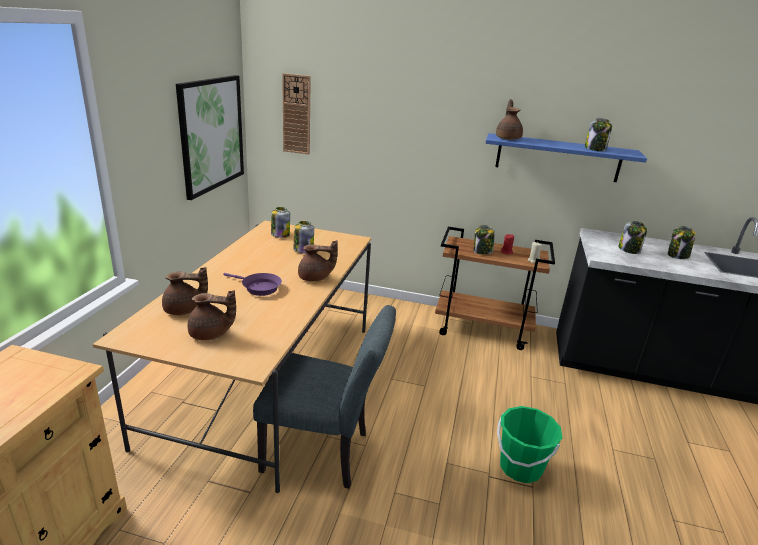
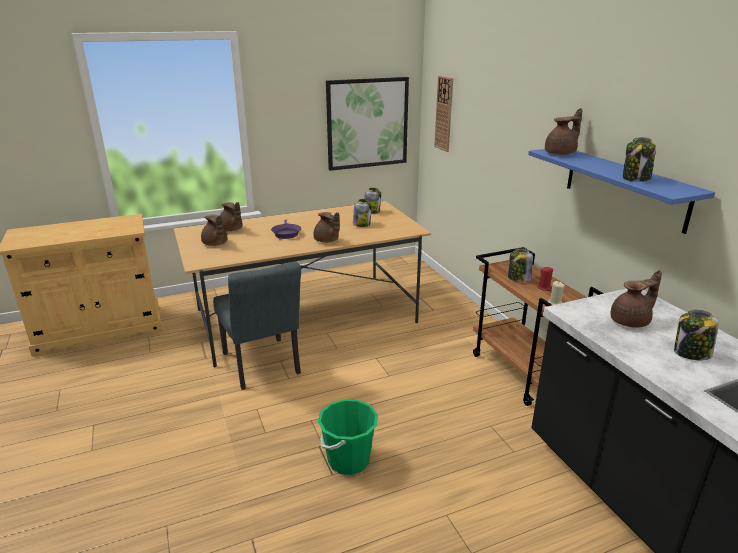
camera: 55 degrees right, 0 degrees up
(629, 250) = (631, 321): jar -> brown teapot

